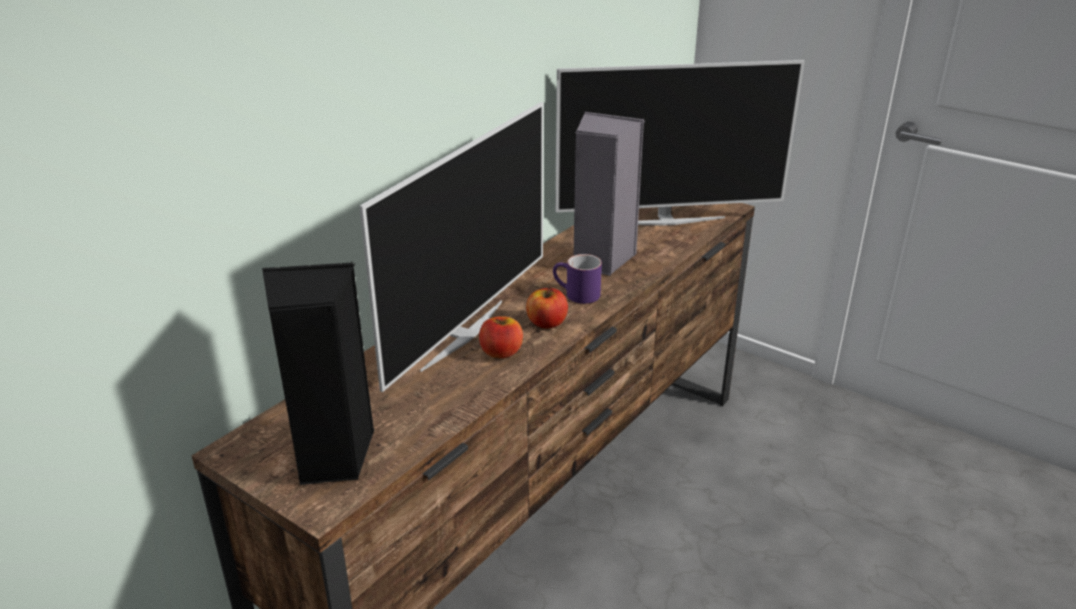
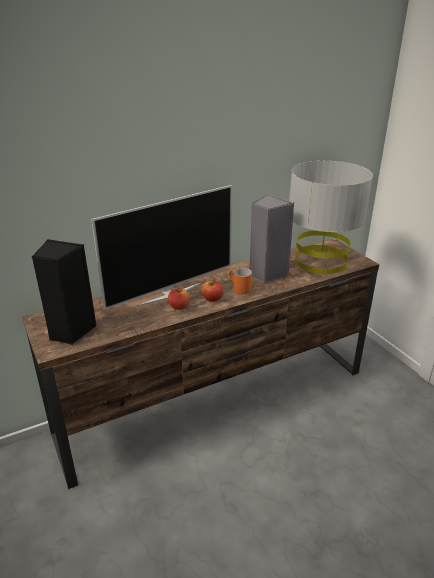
camera: 25 degrees right, 0 degrees up
(576, 295) = (238, 288): purple mug -> orange mug
(666, 220) = (321, 261): television -> grey table lamp

